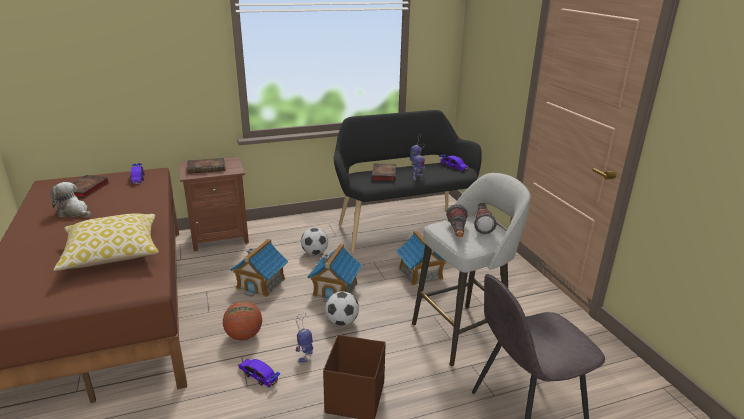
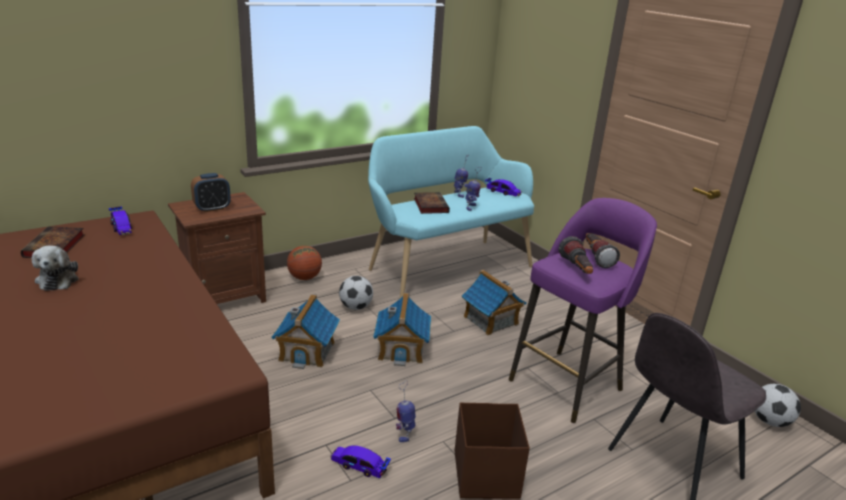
camera: 15 degrees left, 0 degrees up
(74, 212) = (58, 279): plush toy -> plush toy turned 120 degrees counterclockwise
(112, 254) = (152, 331): pillow -> none
(207, 168) = (212, 208): book -> alarm clock
(244, 336) = (317, 419): basketball -> basketball (304, 278)
(342, 322) = (428, 387): football -> football (770, 421)
(403, 226) = (445, 266): black bench -> turquoise bench
(462, 333) = (568, 384): grey stool -> purple stool

